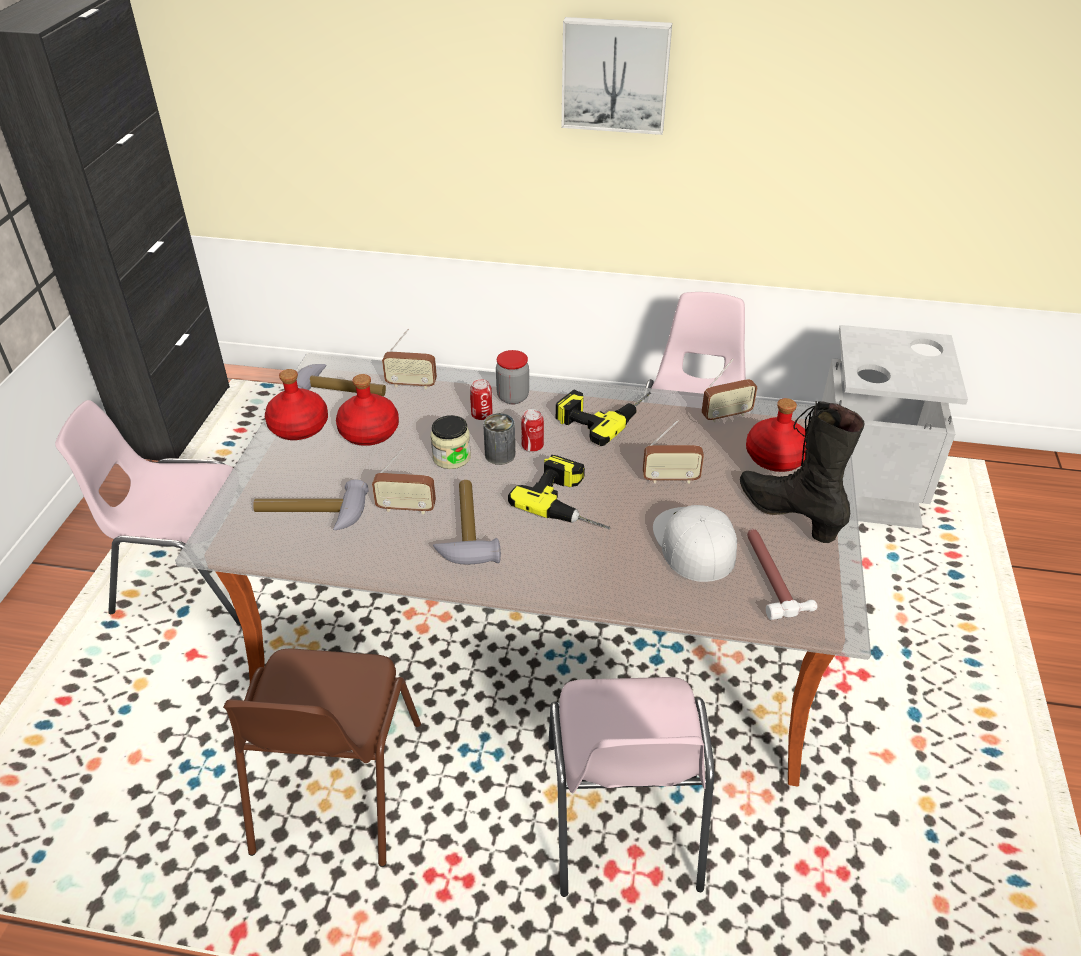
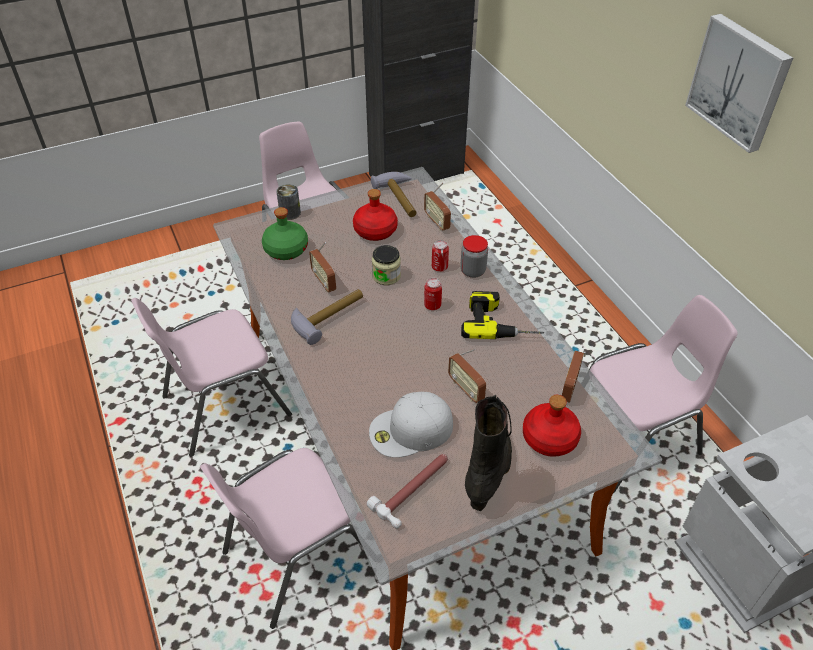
camera: 55 degrees right, 5 degrees up
(299, 427) = (352, 202): red bottle -> none
(311, 515) = (285, 249): hammer -> green bottle
(335, 788) = (224, 405): brown chair -> pink chair
(500, 454) = (409, 295): can -> can (290, 213)
(571, 502) = (395, 350): power drill -> none
(692, 542) = (410, 430): white cap -> white cap turned 150 degrees counterclockwise
(726, 415) = (570, 388): radio -> radio turned 75 degrees clockwise

